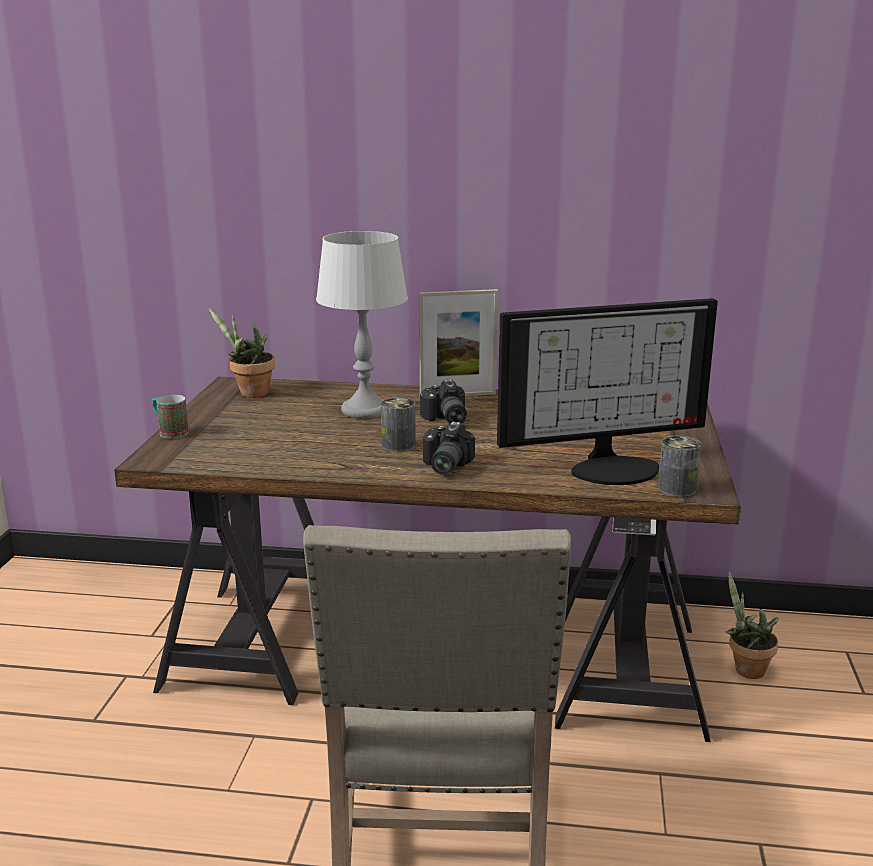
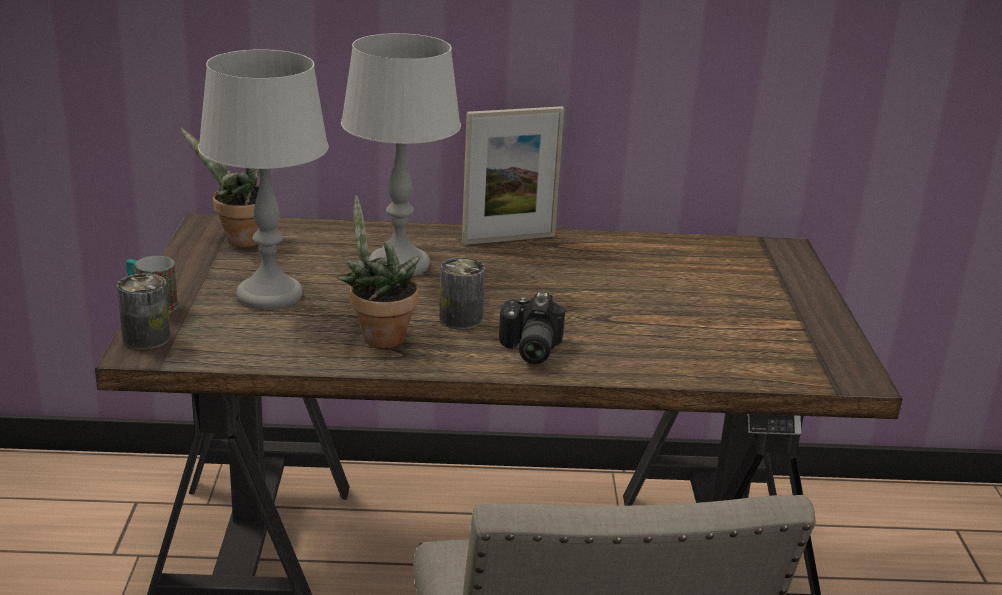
camera: 10 degrees left, 5 degrees up
(258, 428) = (268, 295): none -> grey table lamp
(445, 419) = (506, 277): camera -> none
(613, 467) = (734, 344): monitor -> none
(677, 489) = (821, 375): can -> can (146, 338)
(745, 669) = (850, 558): potted plant -> potted plant (378, 336)

